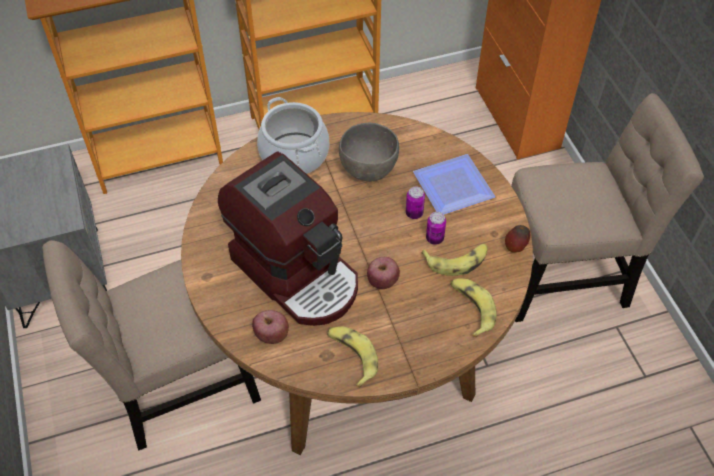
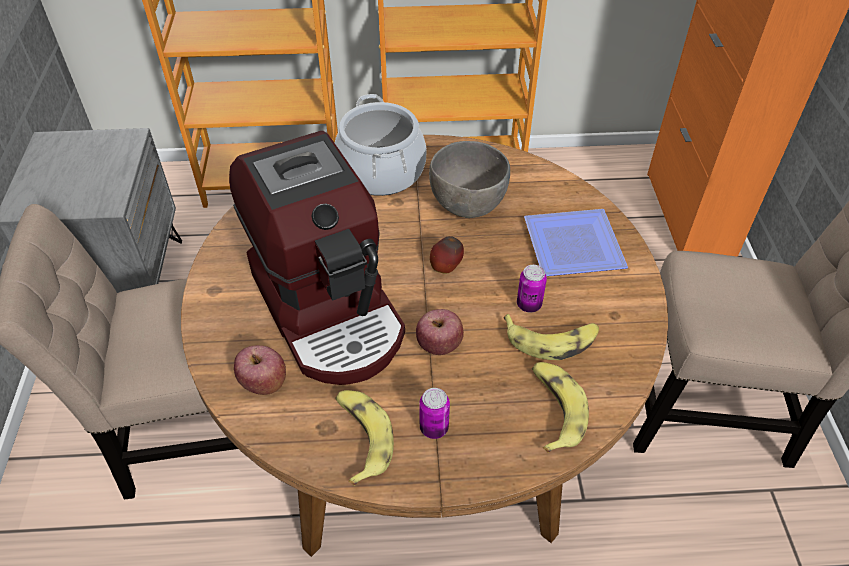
camera: 15 degrees right, 5 degrees down
(414, 213) = (510, 268): can -> can (434, 428)
(515, 247) = (641, 339): apple -> apple (446, 268)

